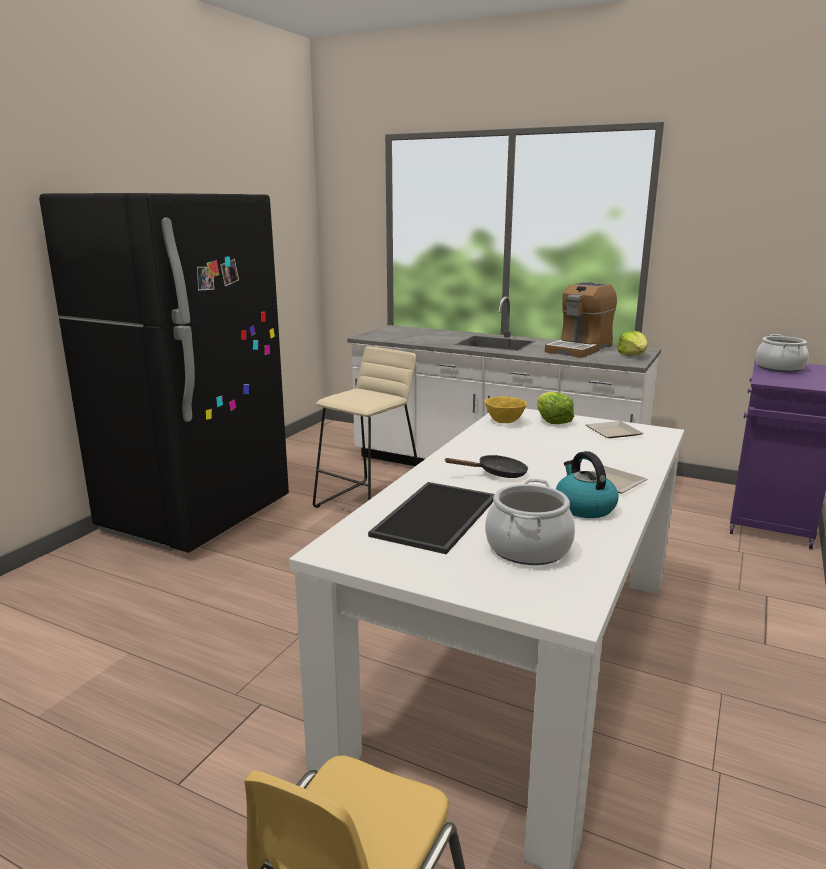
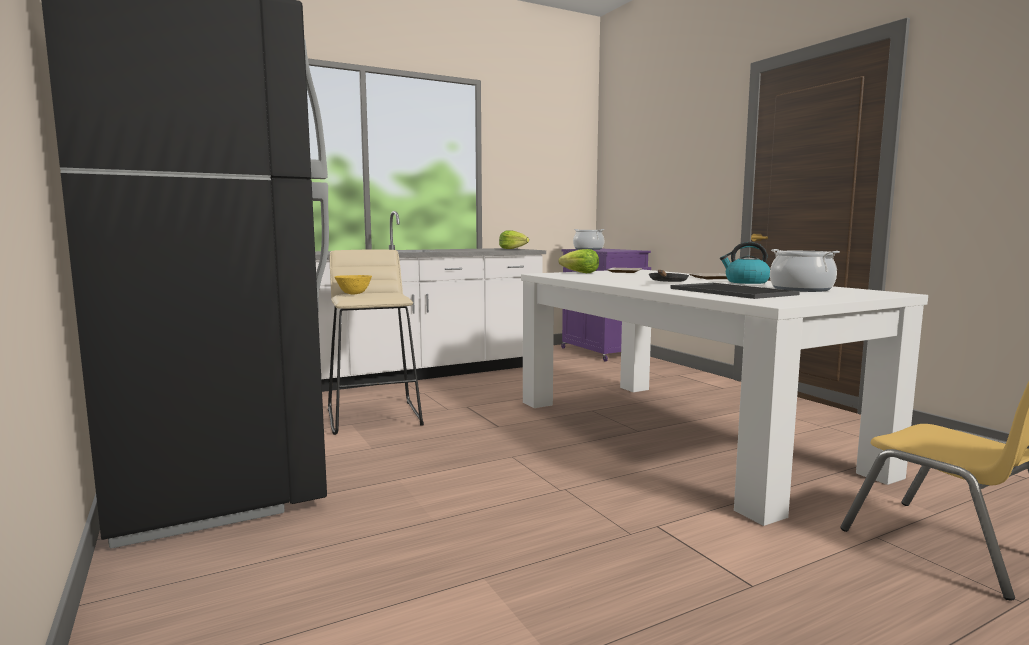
camera: 55 degrees left, 10 degrees down
(504, 421) = (563, 275): yellow bowl -> yellow bowl (353, 294)
(580, 349) = (470, 249): coffee machine -> none

